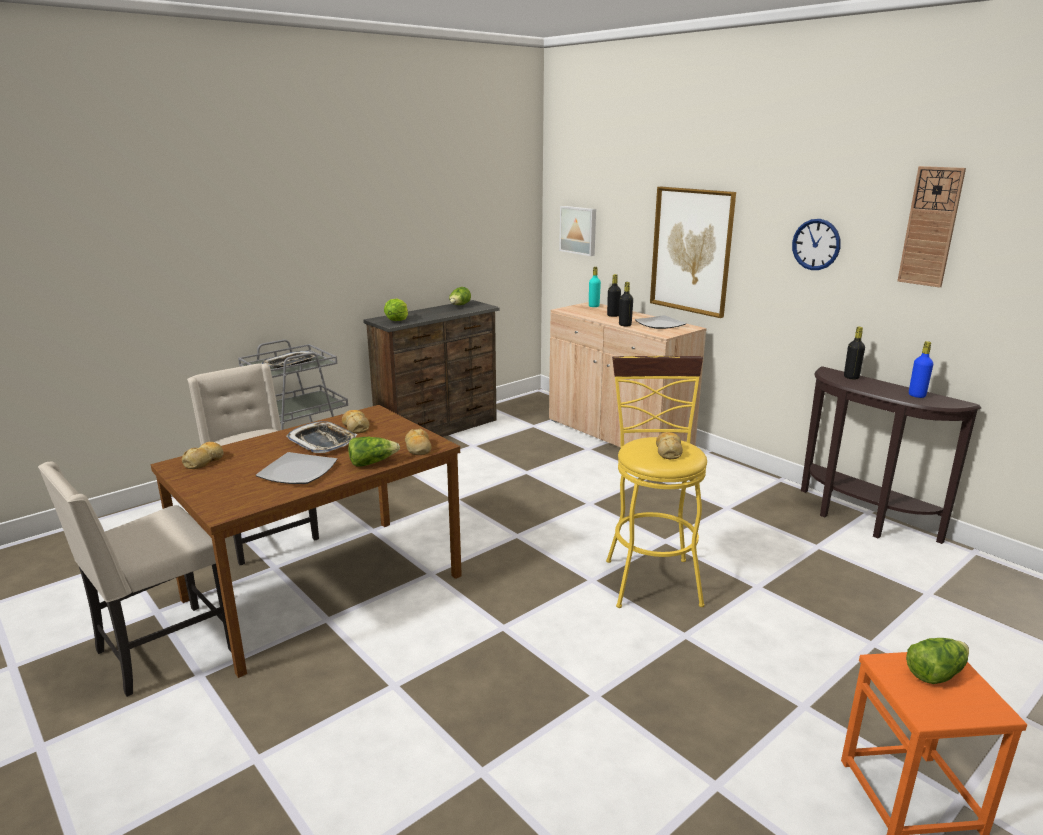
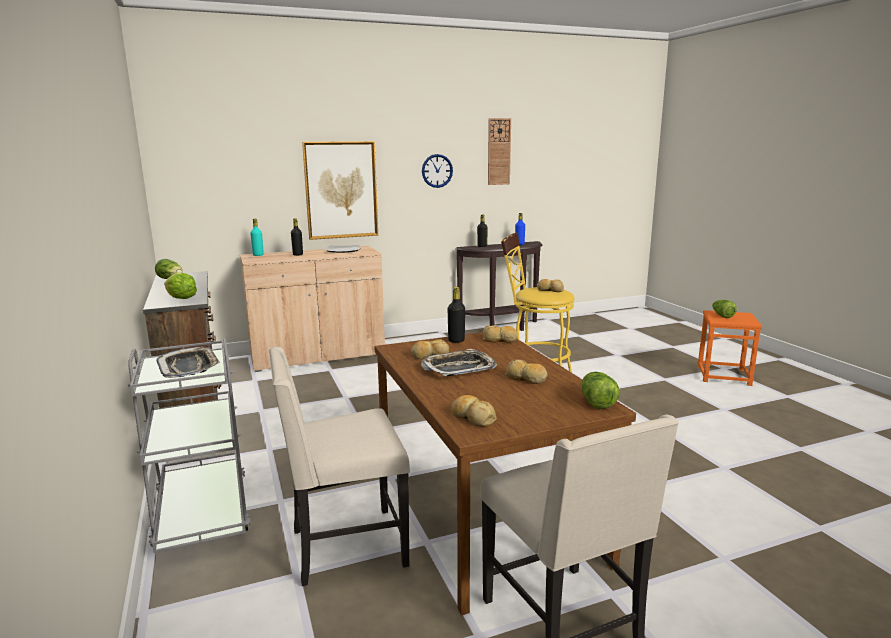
camera: 70 degrees left, 5 degrees down
(298, 471) = (526, 378): plate -> bread
(372, 463) = (521, 354): lettuce -> lettuce (596, 401)
(579, 230) = (207, 190): picture -> none
(625, 325) = (330, 255): black bottle -> black bottle (456, 340)

